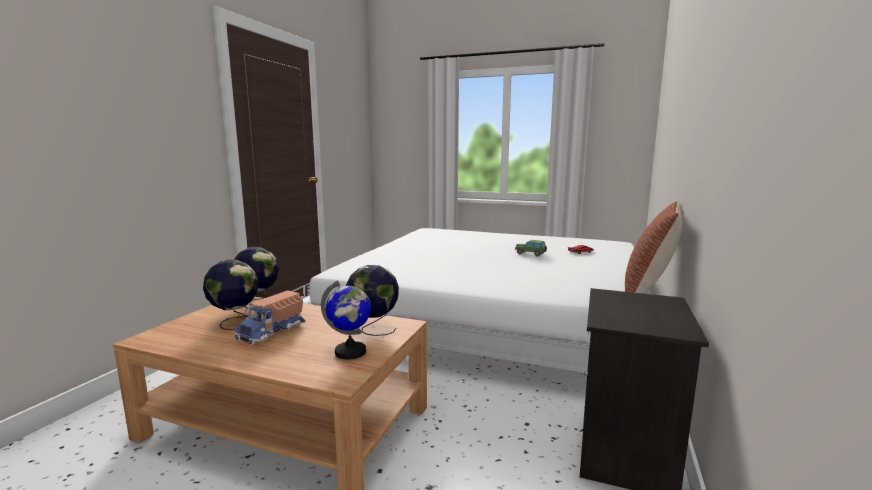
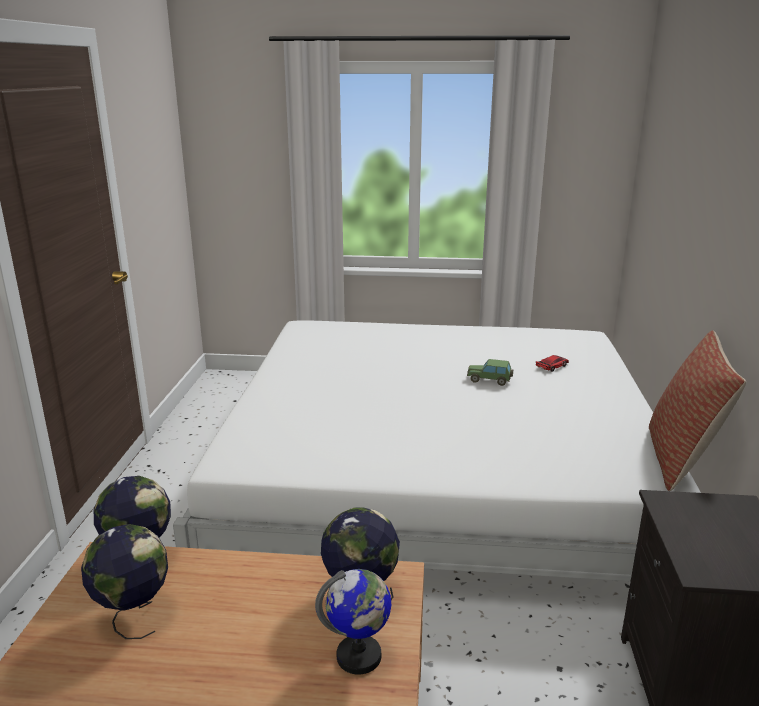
camera: 15 degrees left, 10 degrees up
(272, 331) = (211, 629): toy truck -> none

